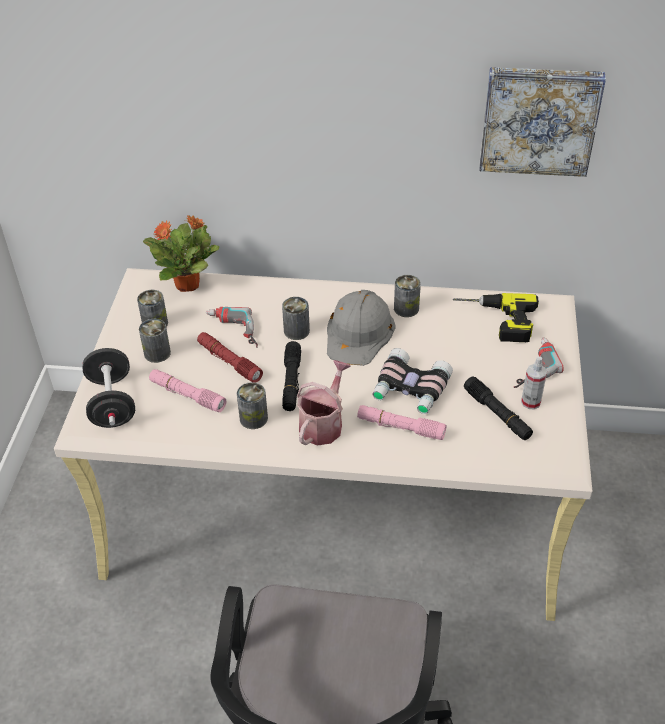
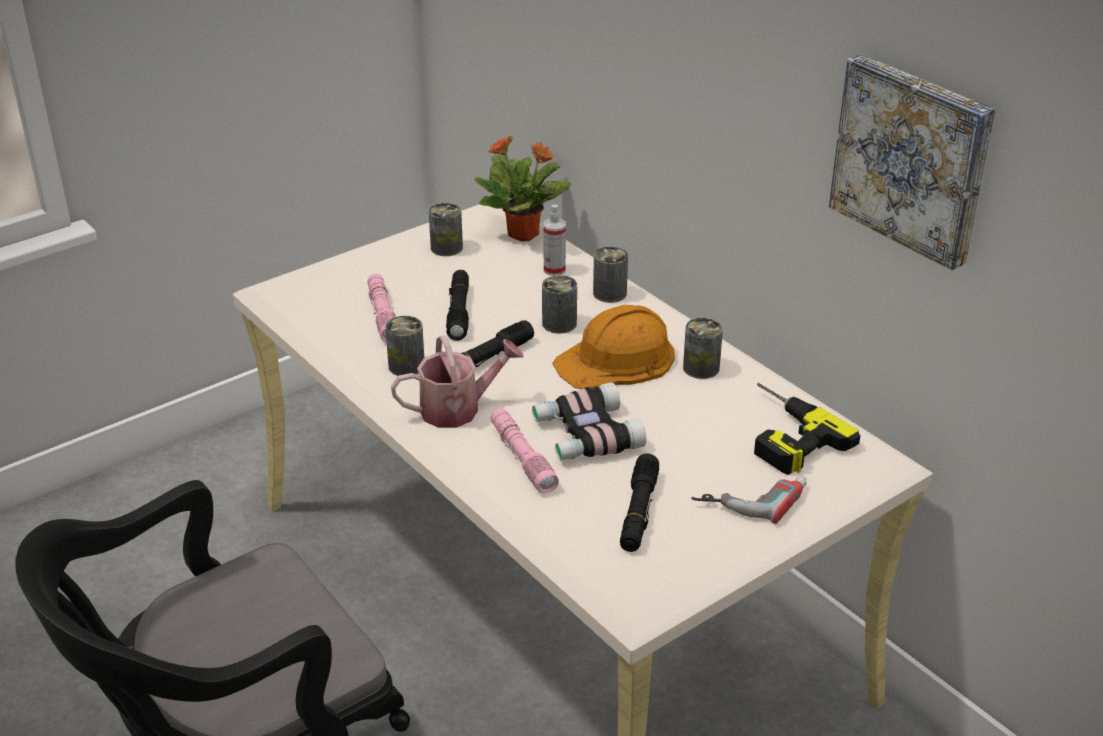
camera: 45 degrees right, 10 degrees down
(112, 403) = (318, 285): black dumbbell -> none
(157, 353) = (411, 270): can -> can (609, 293)
(229, 362) = (459, 312): red flashlight -> black flashlight
(231, 332) = (500, 291): power drill -> none
(359, 333) = (617, 360): grey hard hat -> orange hard hat
(530, 402) = (693, 526): spray bottle -> spray bottle (554, 270)

